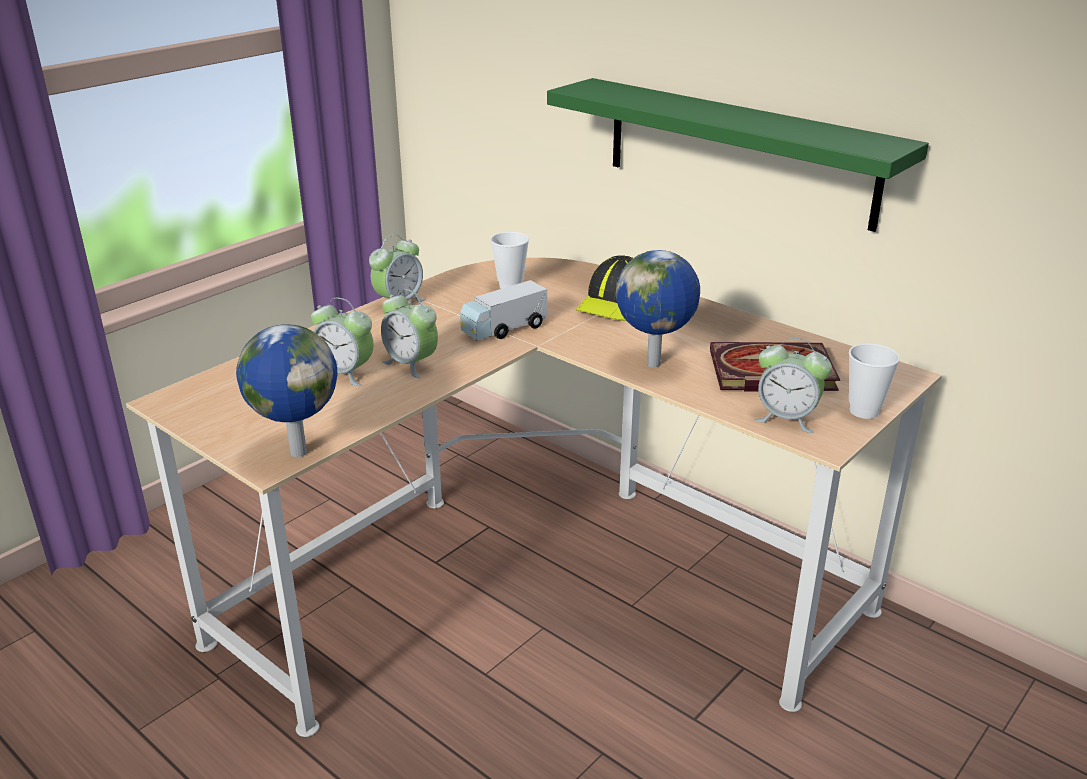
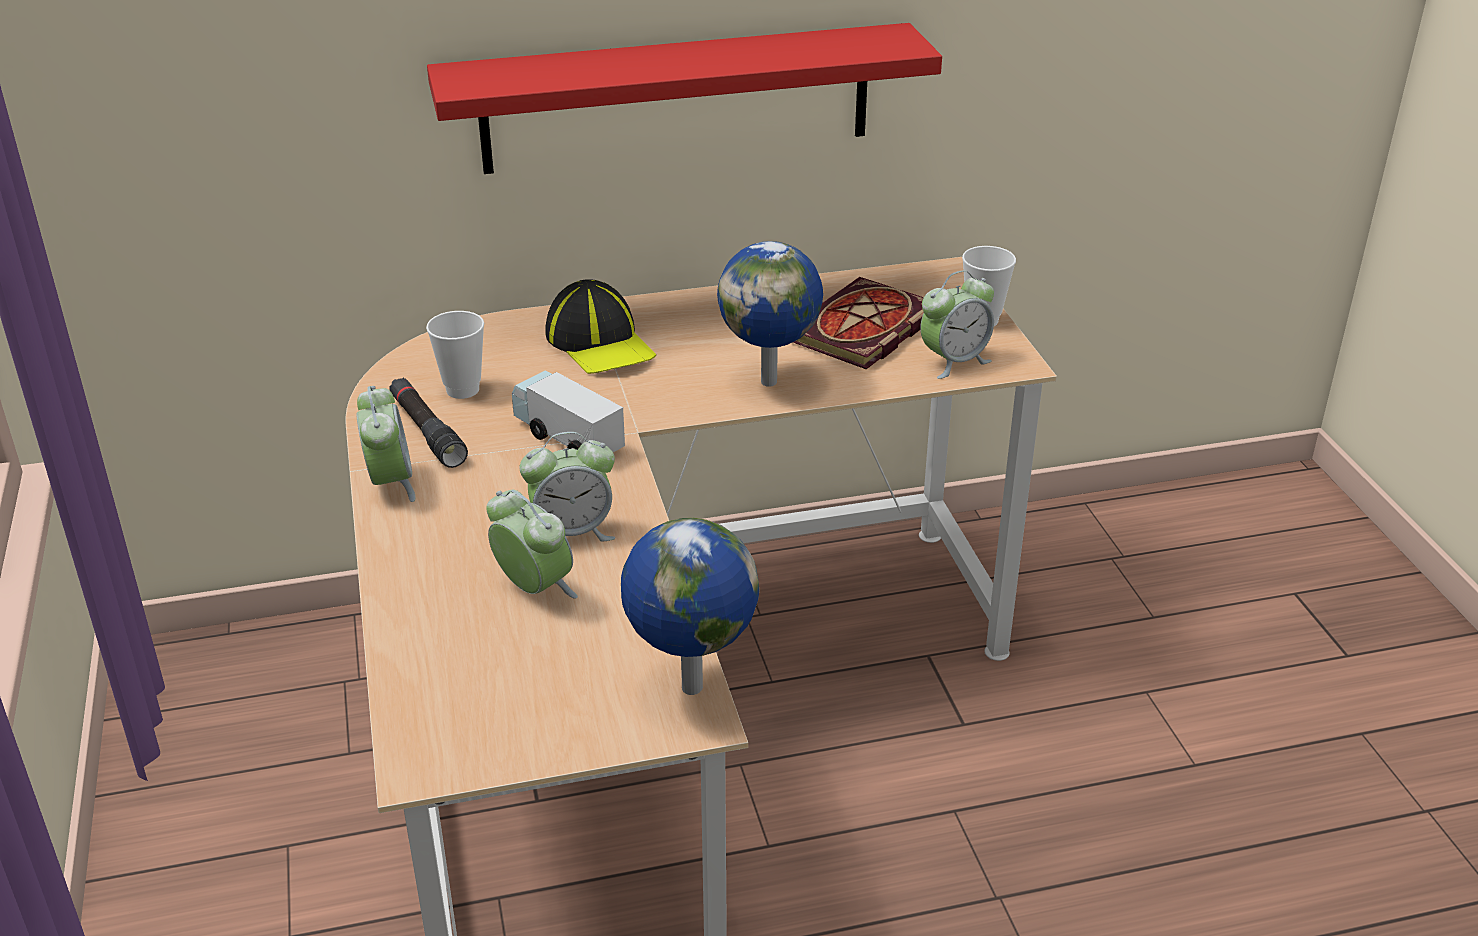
camera: 55 degrees left, 5 degrees up
(345, 373) = (534, 589): alarm clock -> alarm clock turned 105 degrees counterclockwise
(458, 293) = (427, 431): none -> black flashlight
(504, 329) = (568, 437): toy truck -> toy truck turned 135 degrees clockwise
(738, 152) = (676, 98): green shelf -> red shelf

